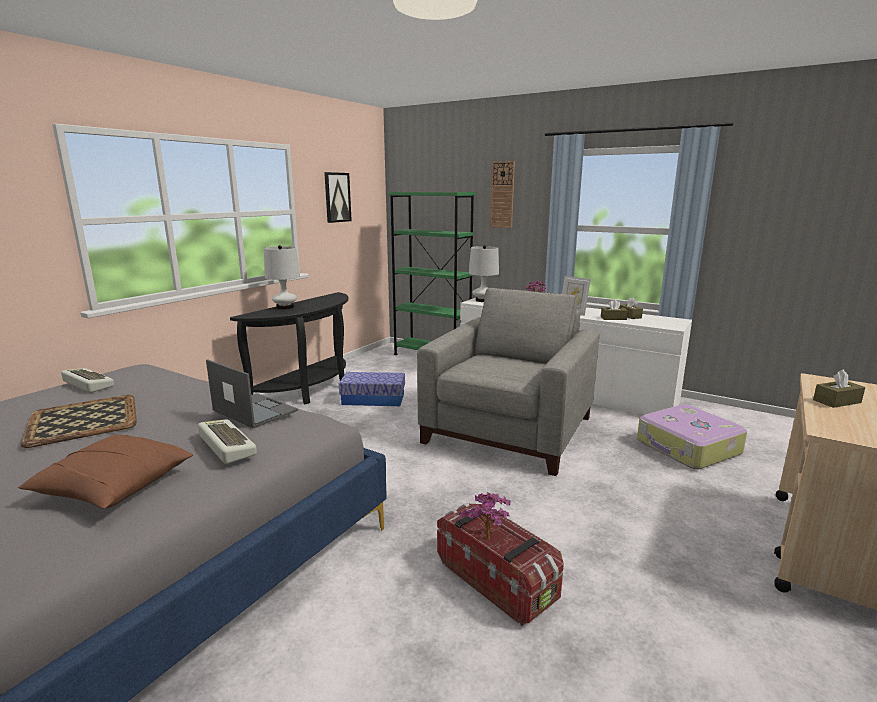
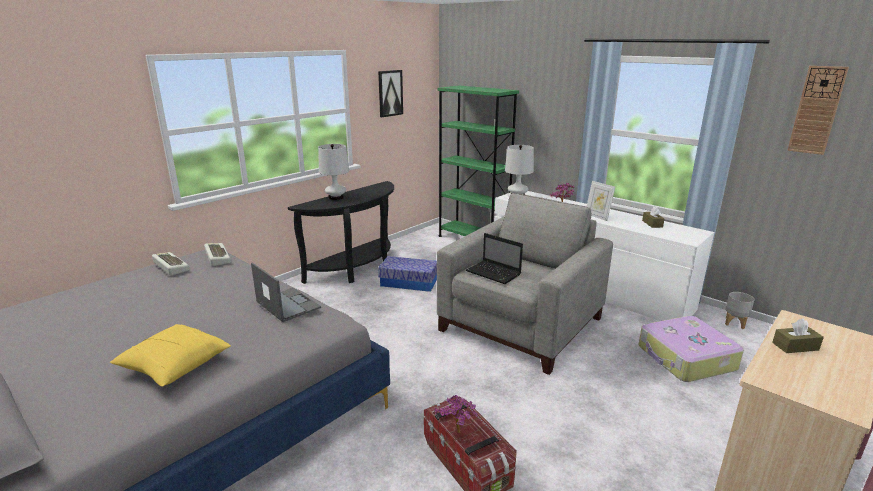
camera: 10 degrees right, 5 degrees up
(82, 420) = (161, 302): tray -> none
(114, 488) = (174, 366): brown pillow -> yellow pillow
(225, 446) = (258, 337): keyboard -> keyboard (216, 257)
(484, 369) = (494, 273): none -> laptop
(502, 194) = (543, 94): wall clock -> wall clock (816, 110)
(613, 318) = (634, 226): brown tissue box -> none
(719, 412) = (734, 323): none -> grey planter

